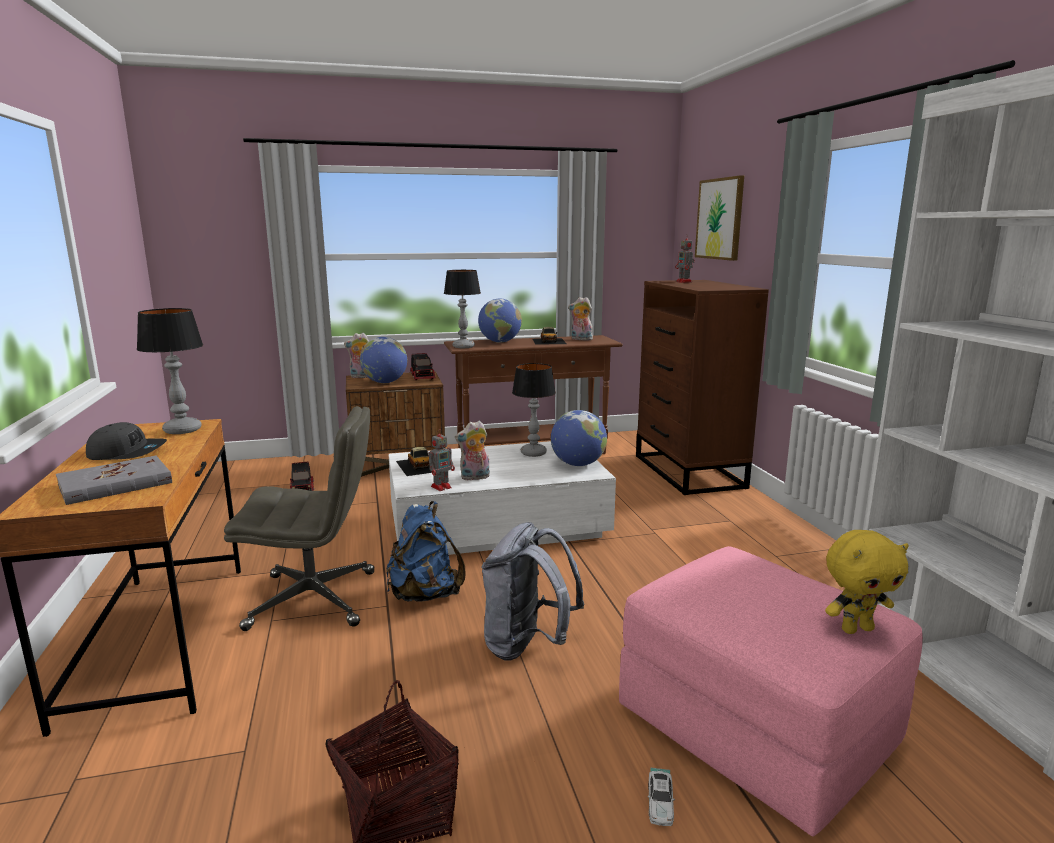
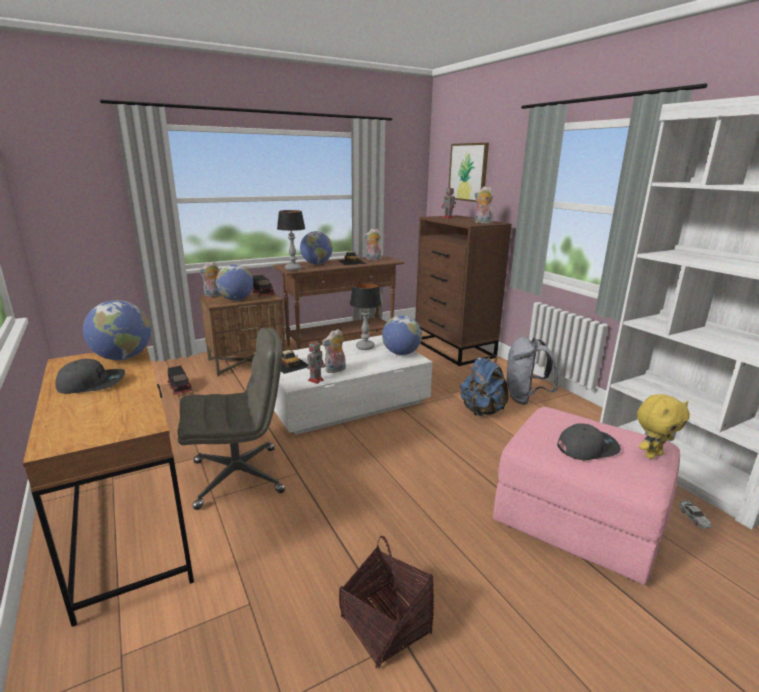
camera: 15 degrees left, 5 degrees up
(115, 484) = (109, 415): grey book -> none
(183, 430) = (123, 358): table lamp -> globe
(424, 594) = (320, 460): blue backpack -> blue backpack (482, 411)
(527, 646) = (412, 488): grey backpack -> grey backpack (525, 398)
(660, 802) = (547, 581): toy car -> toy car (694, 518)
(723, 287) = (482, 223): none -> plush toy
(752, 605) = (587, 447): none -> grey cap

